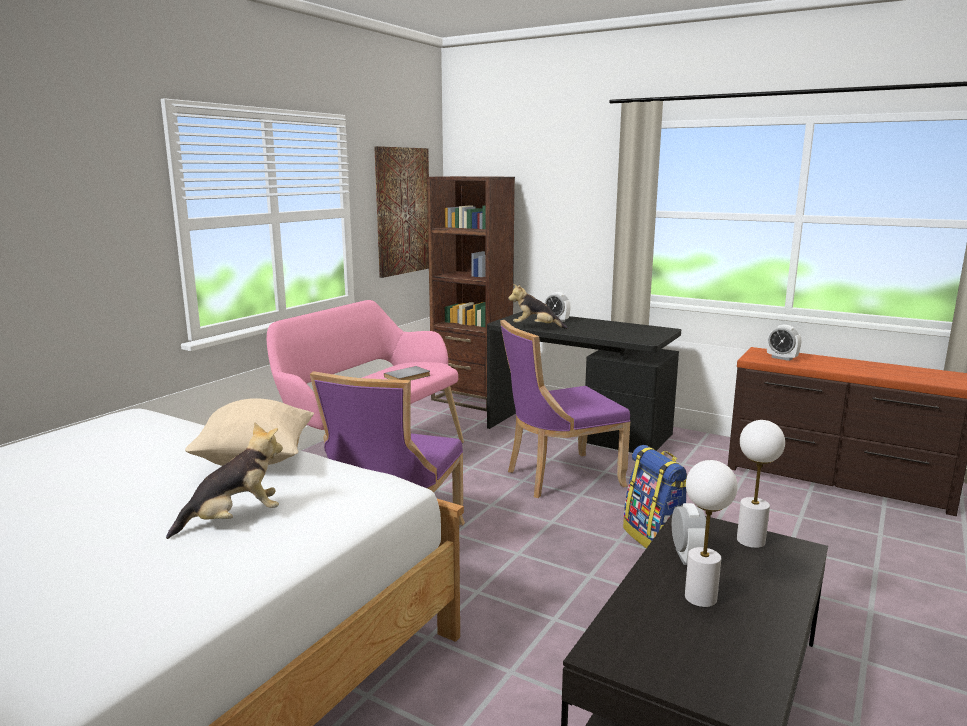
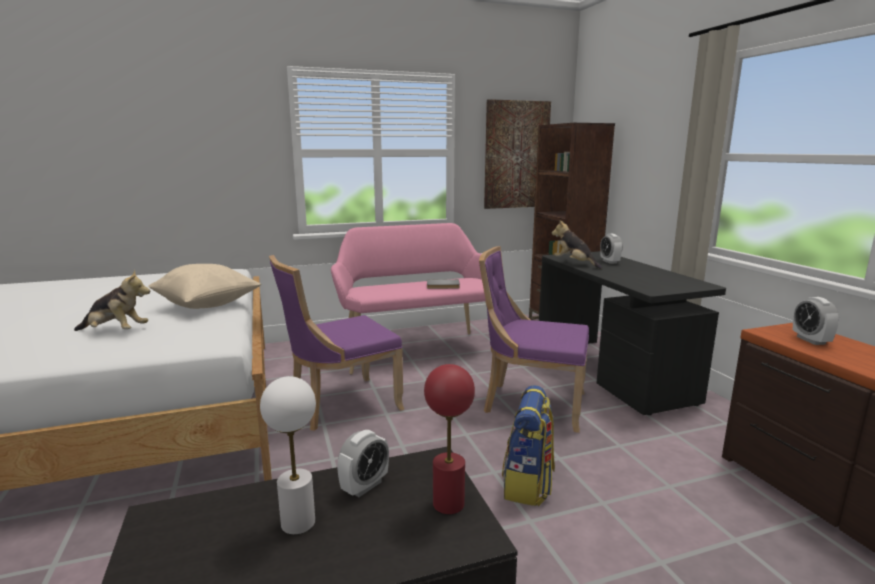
camera: 40 degrees right, 0 degrees up
(750, 541) = (448, 503): white table lamp -> red table lamp

